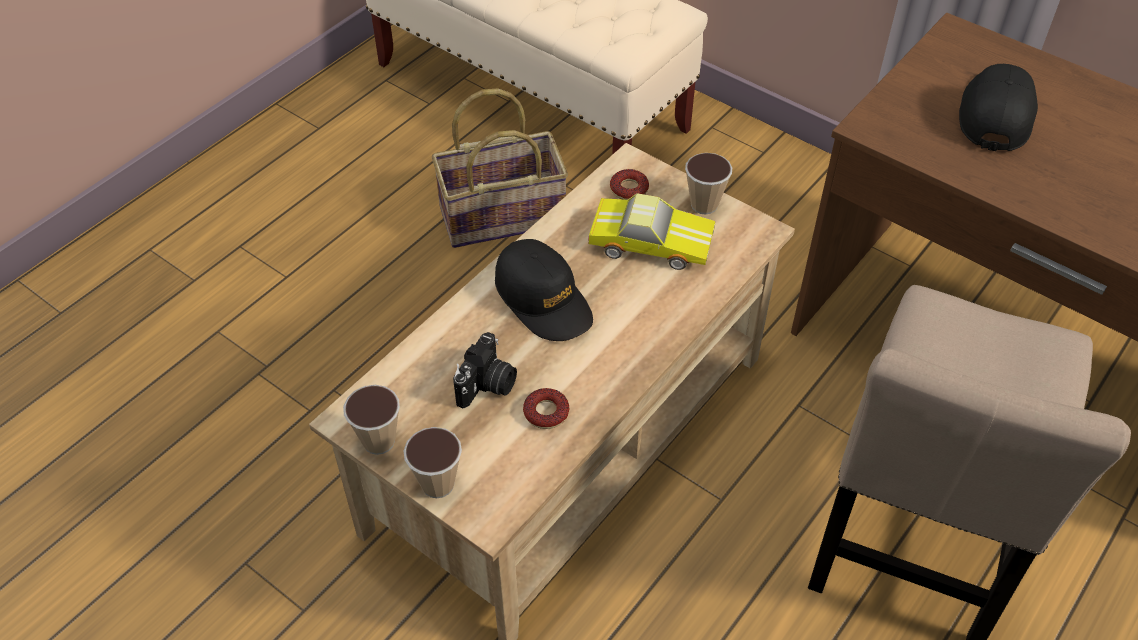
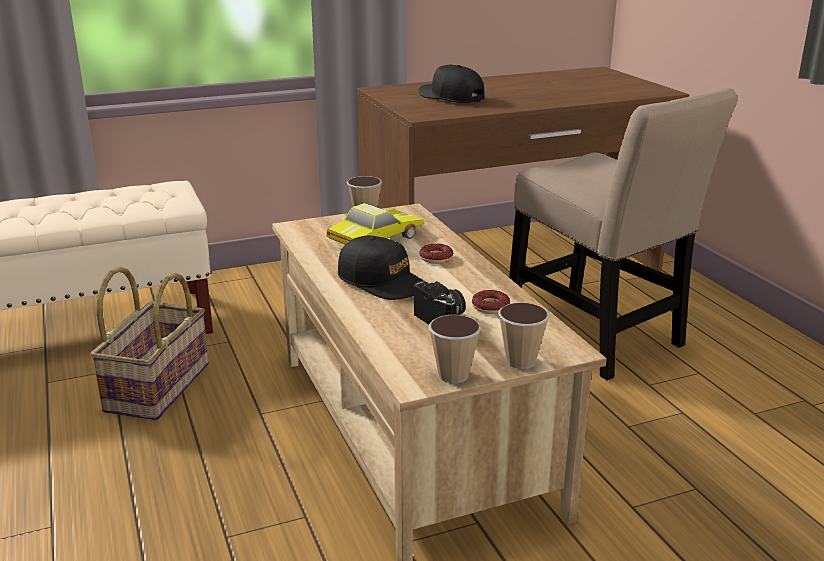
camera: 60 degrees left, 25 degrees down
(544, 299) = (383, 282): black cap -> black cap turned 45 degrees clockwise
(629, 189) = (318, 233): donut -> donut (436, 258)

